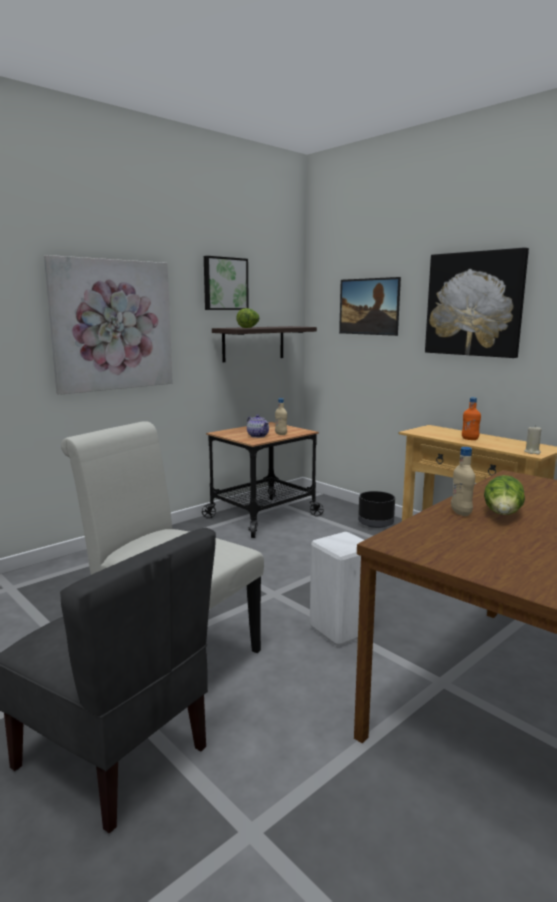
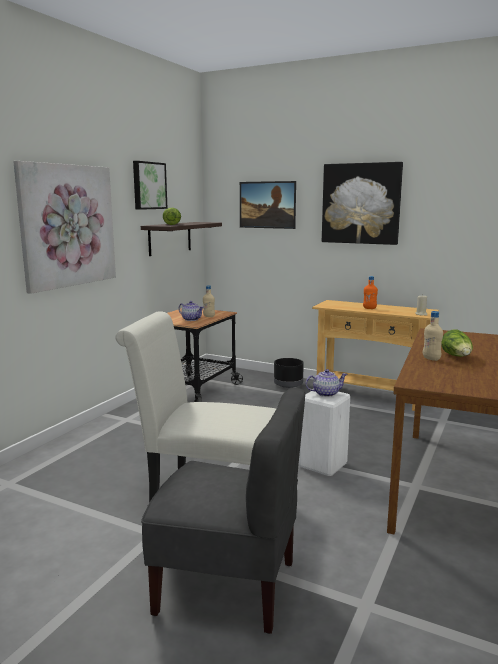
camera: 20 degrees left, 0 degrees up
(344, 541) = (325, 393): none -> teapot

